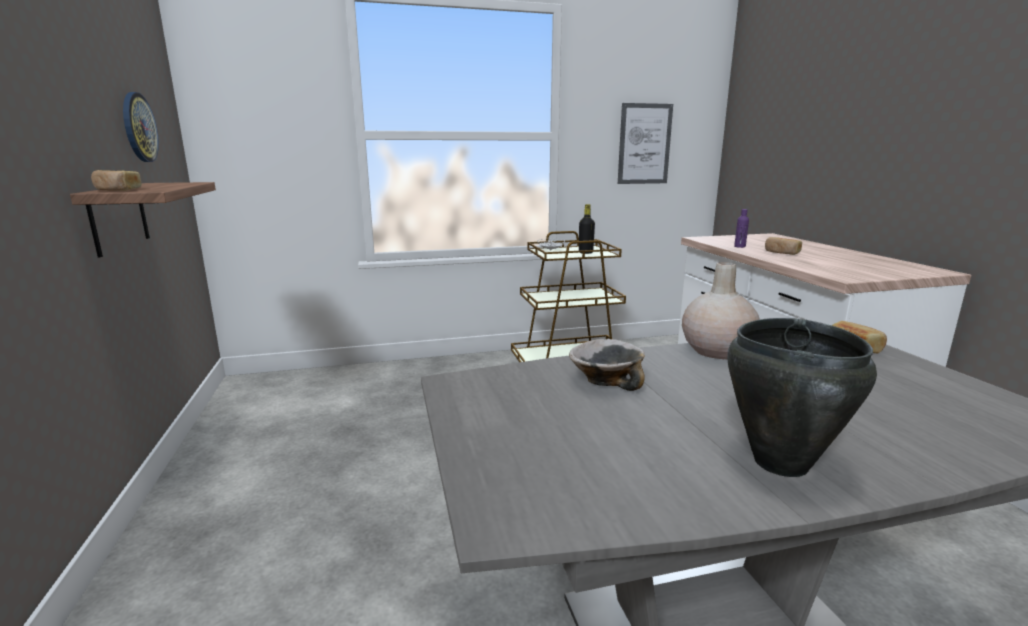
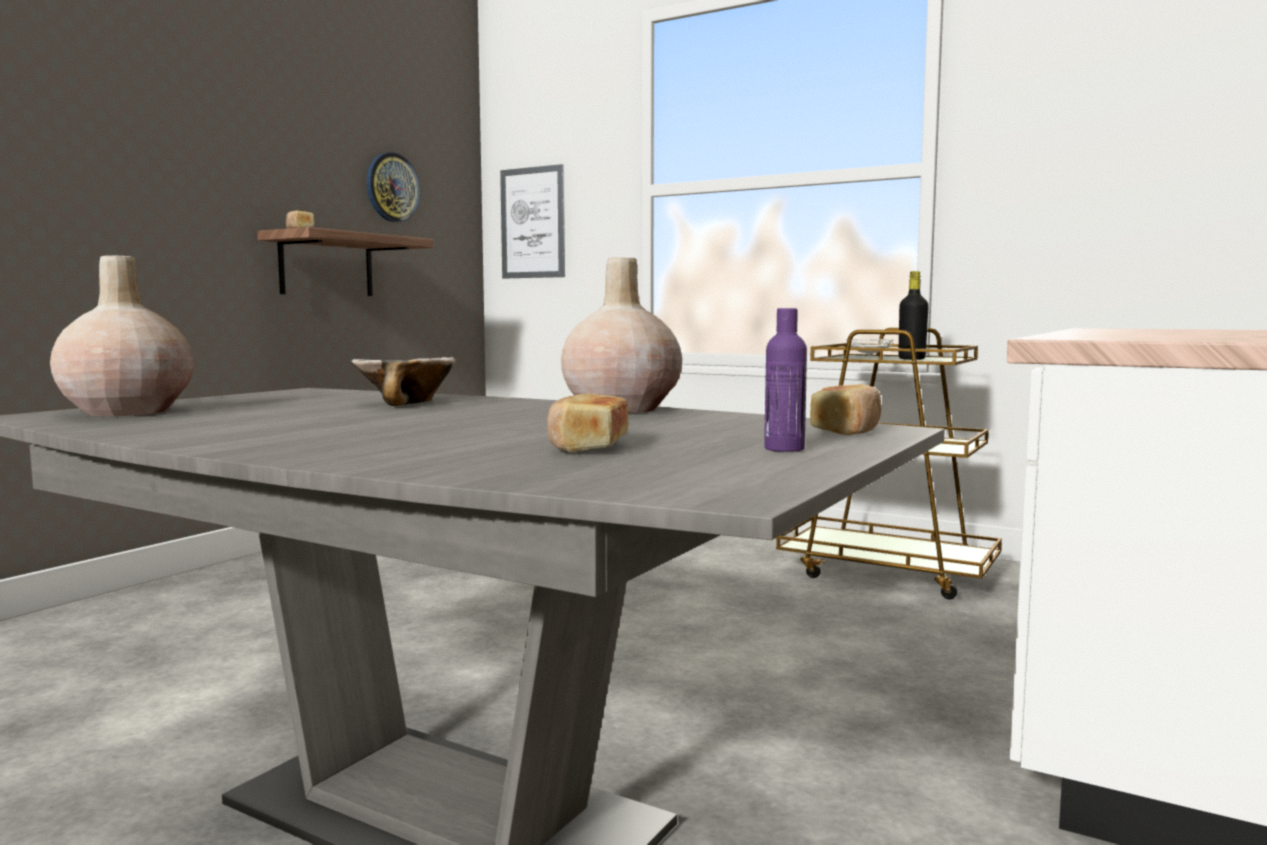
camera: 45 degrees right, 10 degrees down
(531, 478) = (127, 412): none -> beige vase
(644, 144) = (1123, 168): picture -> picture (533, 223)
(739, 246) = (1110, 330): purple bottle -> purple bottle (784, 449)
(779, 463) = (272, 436): black cooking pot -> none
(781, 252) = (1153, 332): bread -> bread (587, 446)

